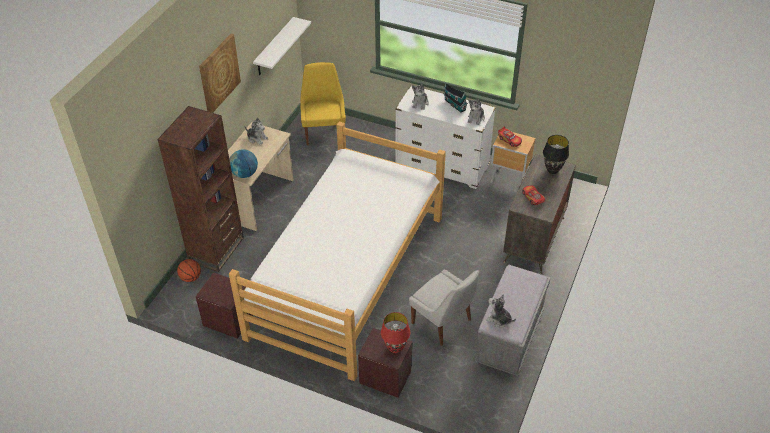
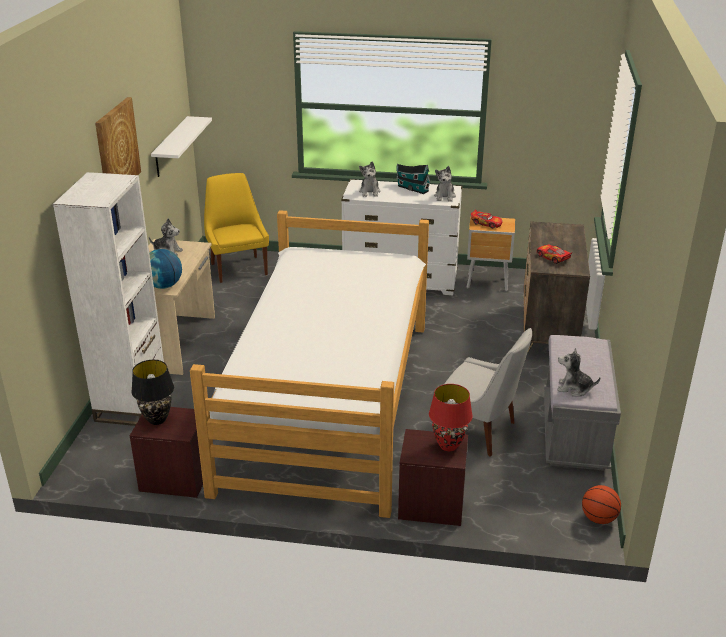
camera: 15 degrees left, 15 degrees down
(190, 278) = (103, 439): basketball -> basketball (598, 518)
(216, 249) = (132, 402): brown bookcase -> white bookcase
(553, 170) = (560, 232): black table lamp -> black table lamp (157, 419)

